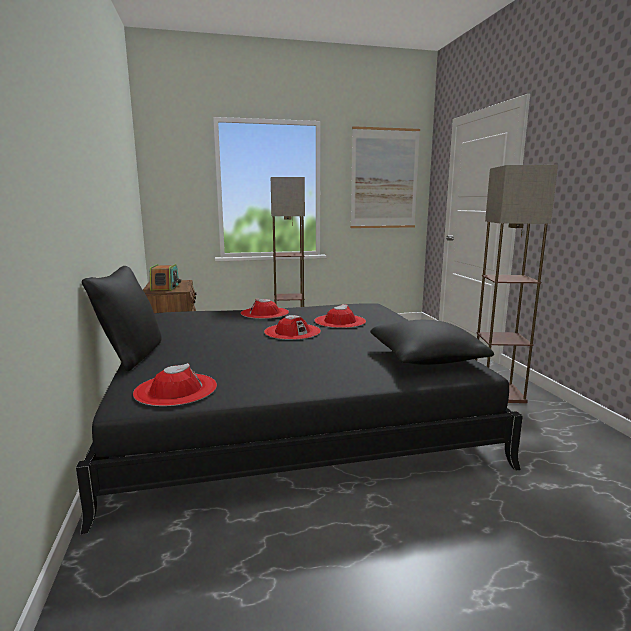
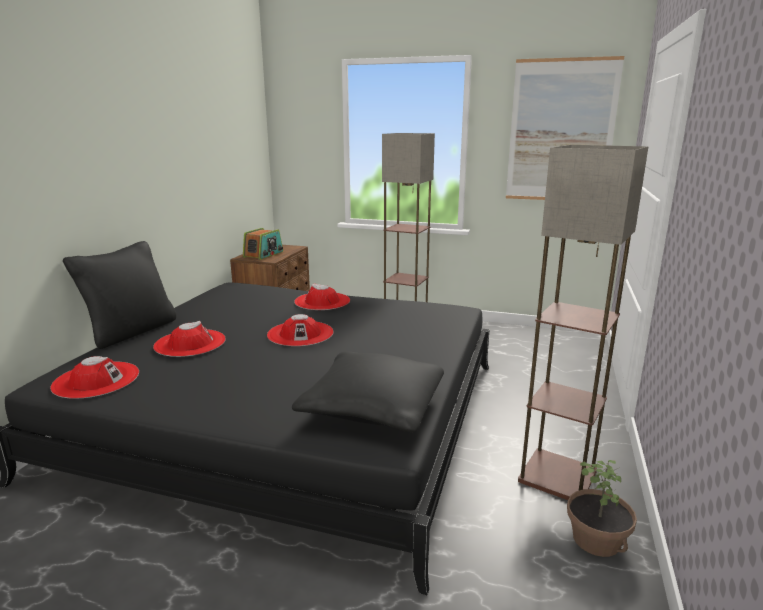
camera: 30 degrees right, 5 degrees up
(340, 321) = (377, 329): red hat -> red hat (190, 343)
(555, 415) = (597, 539): none -> potted plant

